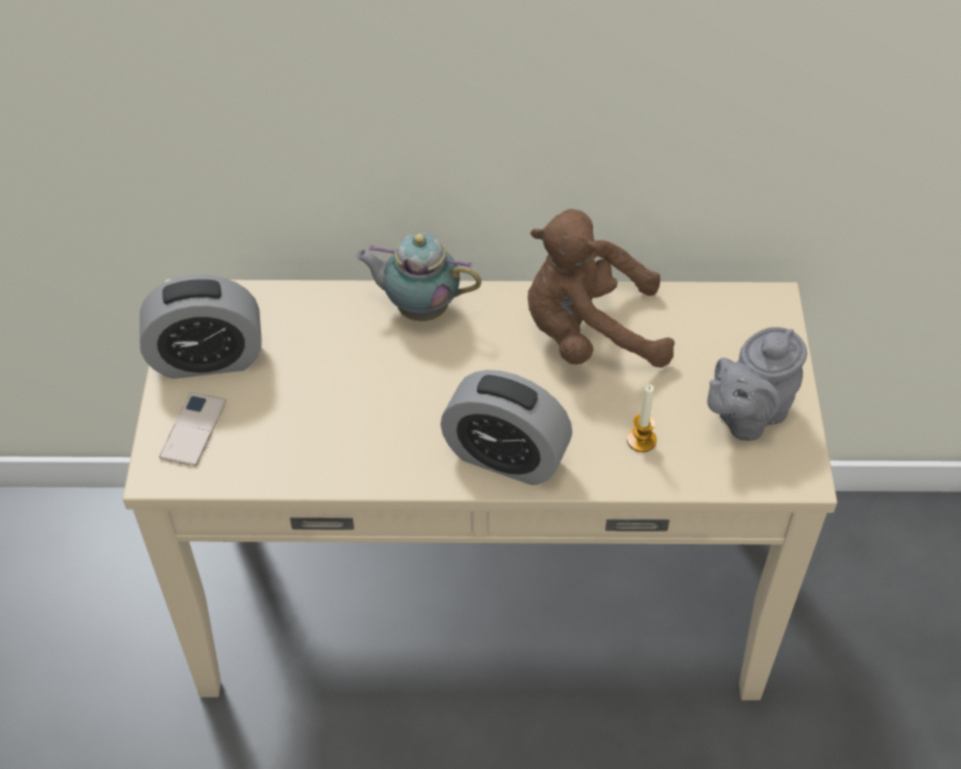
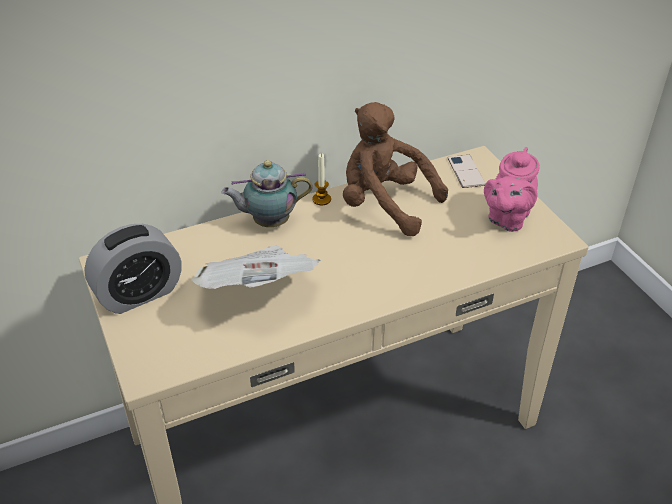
camera: 25 degrees left, 10 degrees down
(193, 429) = (155, 340): phone -> phone (466, 171)
(350, 408) = (259, 291): none -> newspaper
(505, 456) = (380, 286): alarm clock -> none
(588, 334) = (384, 204): brown plush toy -> brown plush toy turned 60 degrees clockwise
(641, 440) = (456, 250): candle -> candle (321, 199)
(746, 416) = (507, 218): grey teapot -> pink teapot

